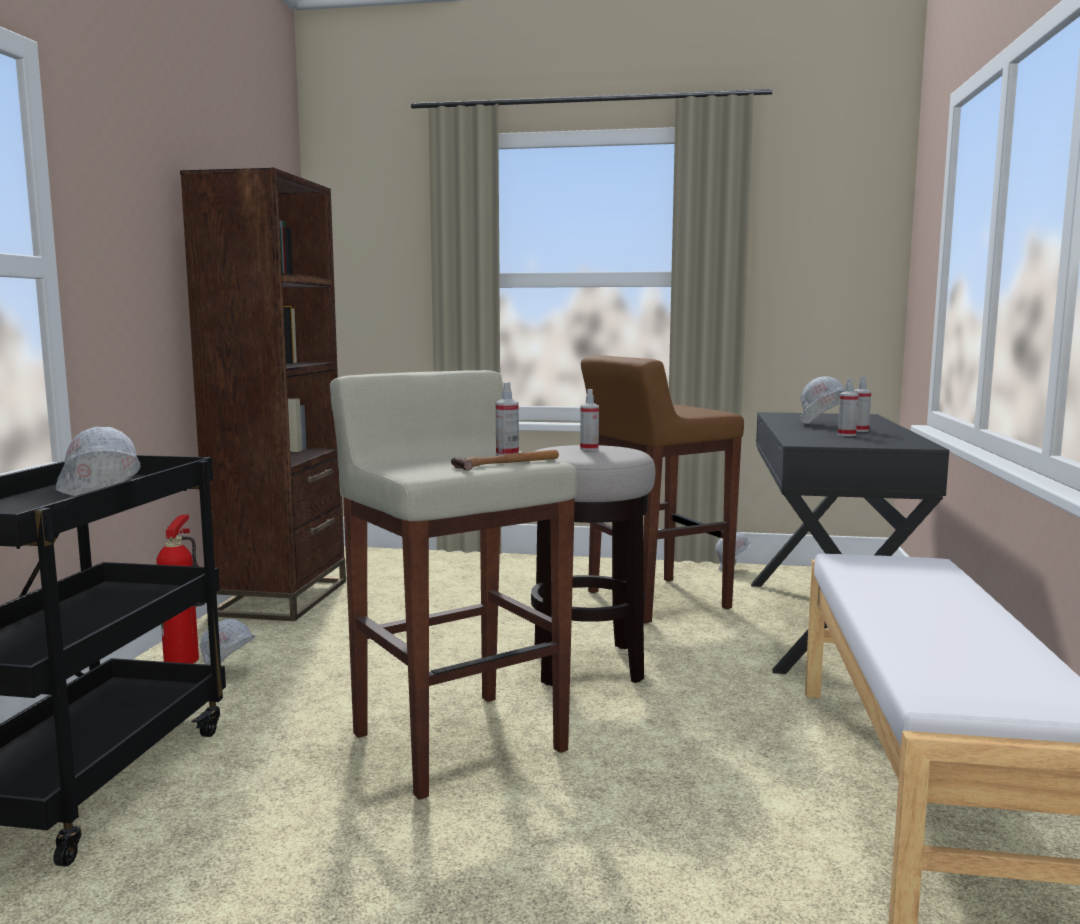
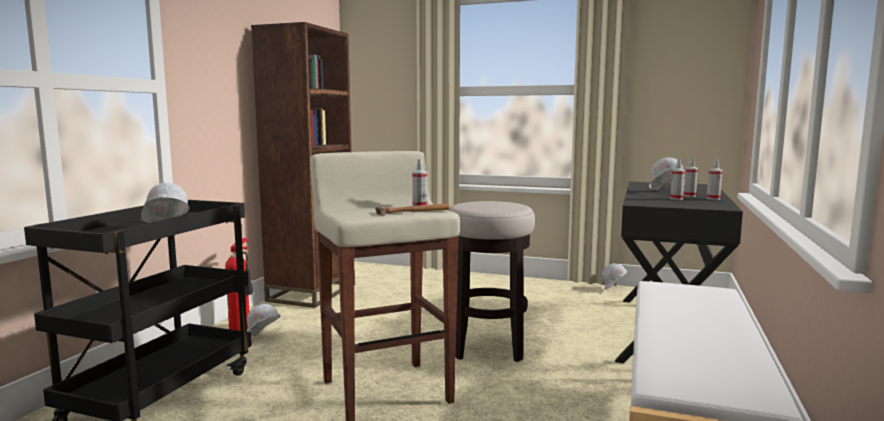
camera: 10 degrees right, 0 degrees up
(589, 449) = (490, 204): spray bottle -> spray bottle (713, 198)
(655, 600) = (551, 307): brown stool -> none

